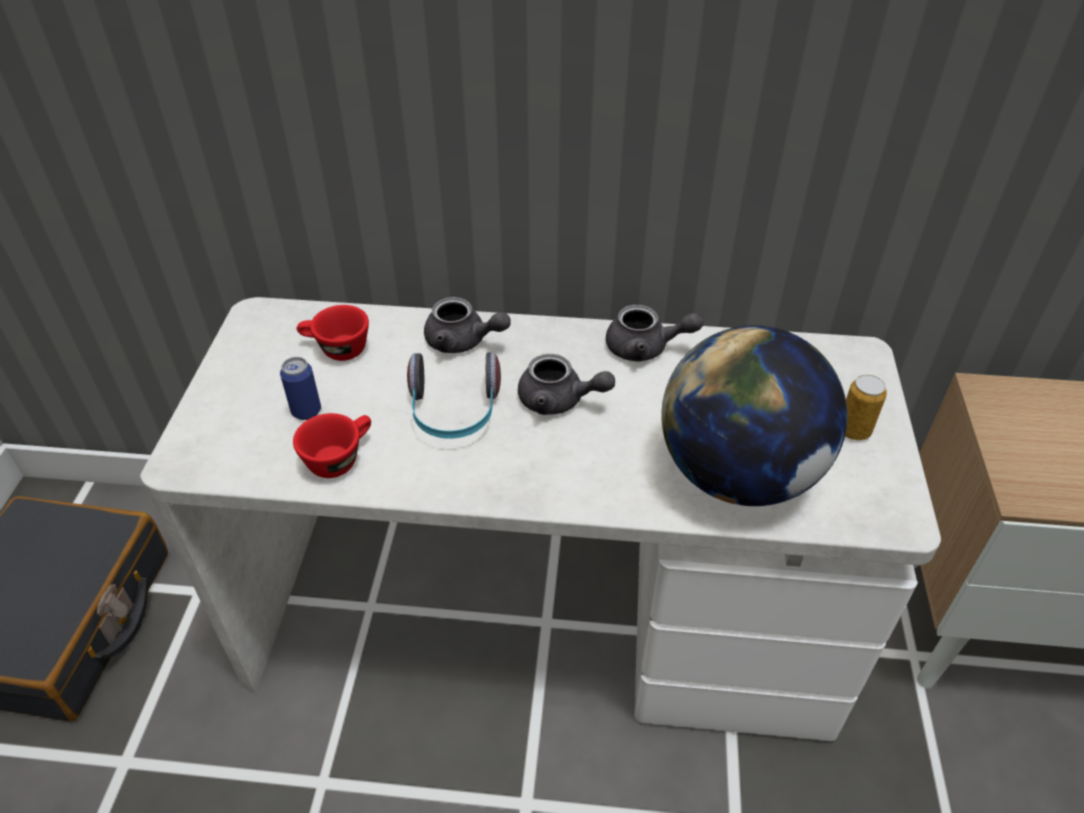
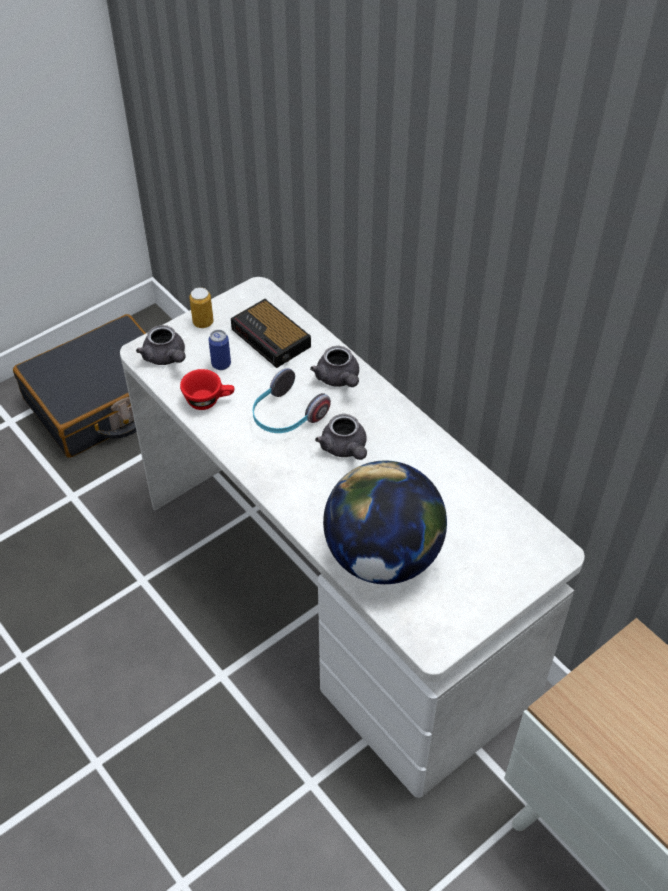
camera: 45 degrees right, 5 degrees up
(336, 349) = (272, 339): red cup -> alarm clock
(645, 348) = (431, 454): grey teapot -> grey teapot (166, 358)
(854, 430) = (480, 586): can -> can (203, 322)

